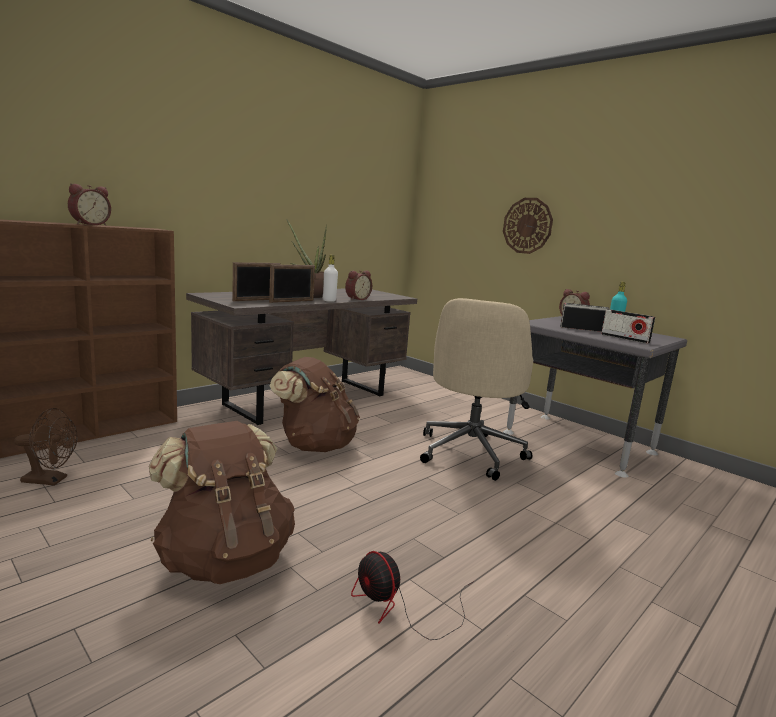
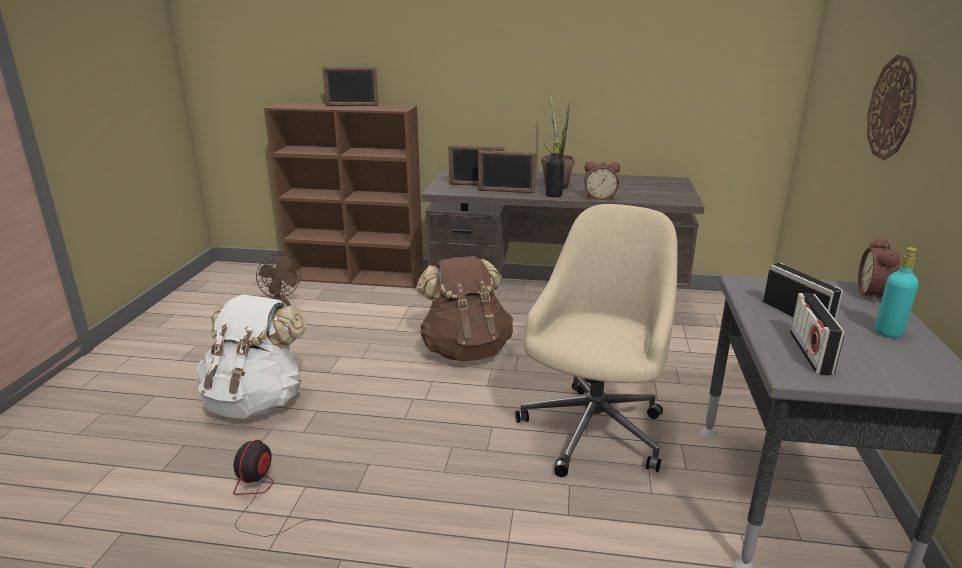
camera: 55 degrees right, 10 degrees up
(89, 224) = (352, 106): alarm clock -> picture frame
(225, 559) = (256, 401): brown backpack -> white backpack
(329, 300) = (553, 195): white bottle -> black bottle
(470, 453) = (593, 430): beige office chair -> beige office chair turned 135 degrees clockwise

